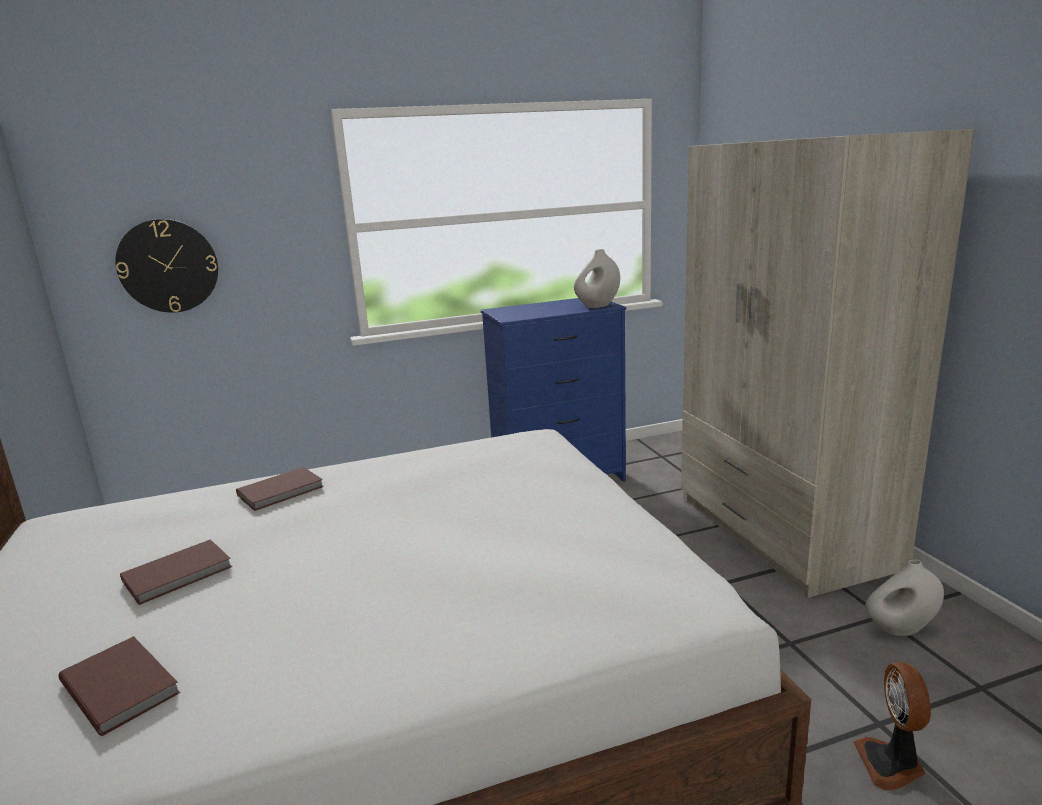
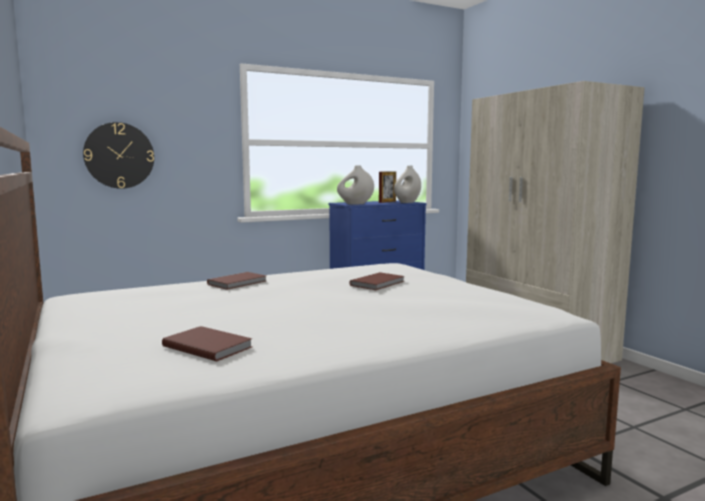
camera: 10 degrees left, 10 degrees down
(179, 574) = (200, 311): brown book -> brown book (379, 283)
(569, 304) = (387, 202): none -> picture frame
(891, 764) = (648, 443): fan -> none
(900, 629) = (627, 386): white vase -> white vase (355, 204)

